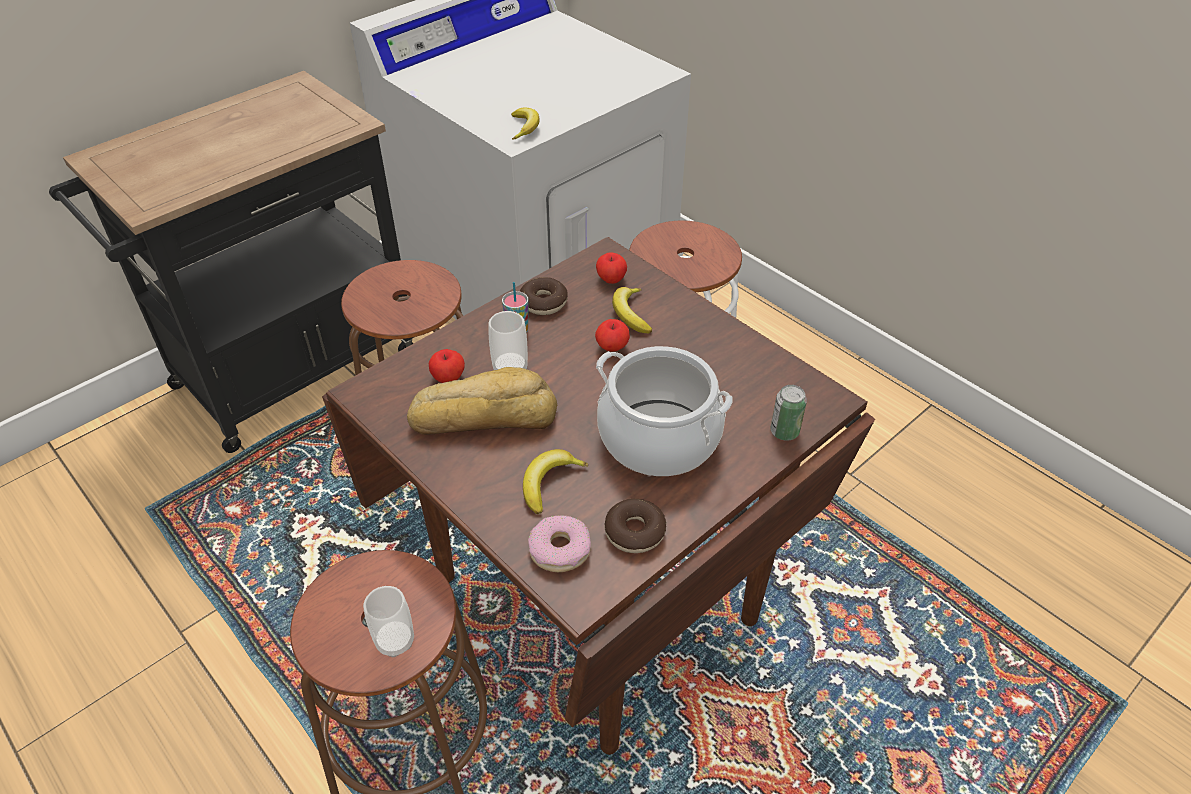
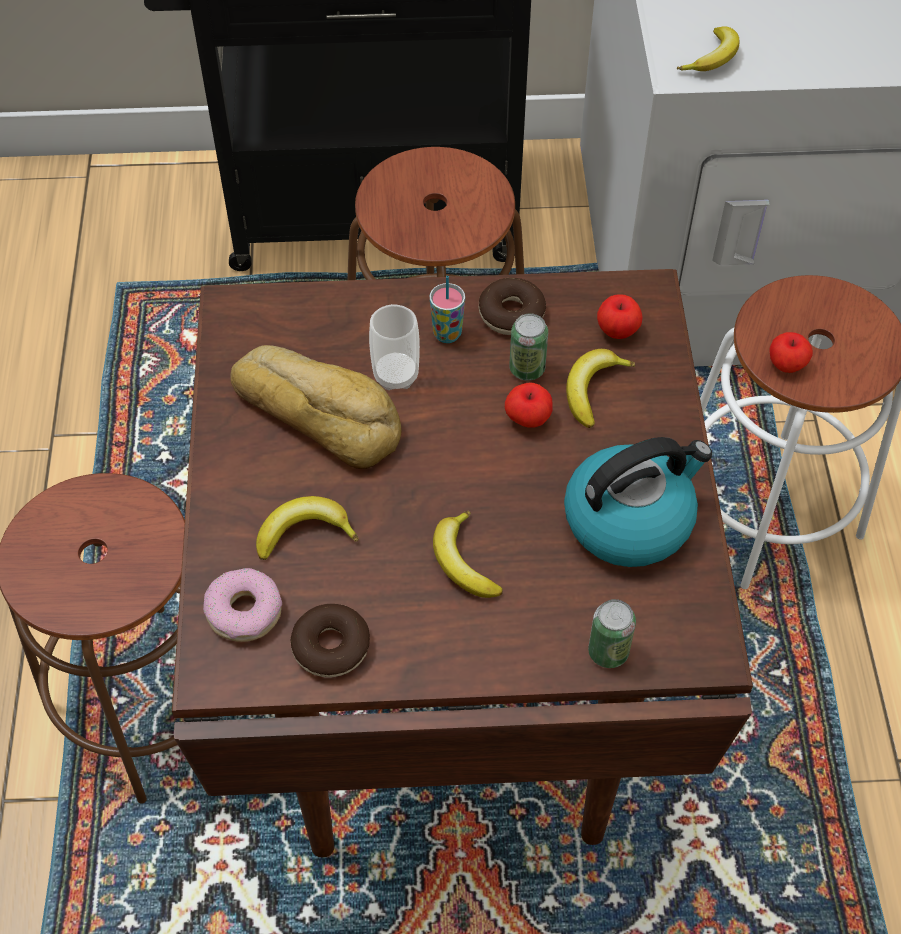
camera: 40 degrees right, 10 degrees up
(395, 641) = (88, 589): cup -> none
(448, 378) = (325, 345): apple -> apple (786, 365)
(583, 324) = (527, 369): none -> can
(659, 438) = (463, 562): cooking pot -> banana
(721, 363) = (630, 519): none -> kettle

